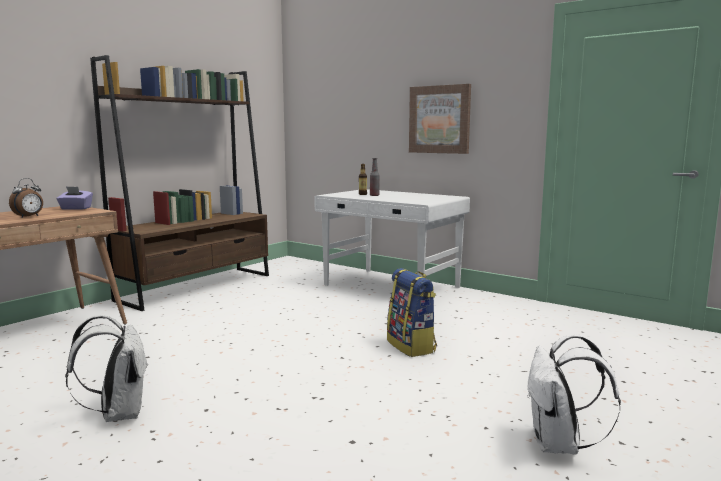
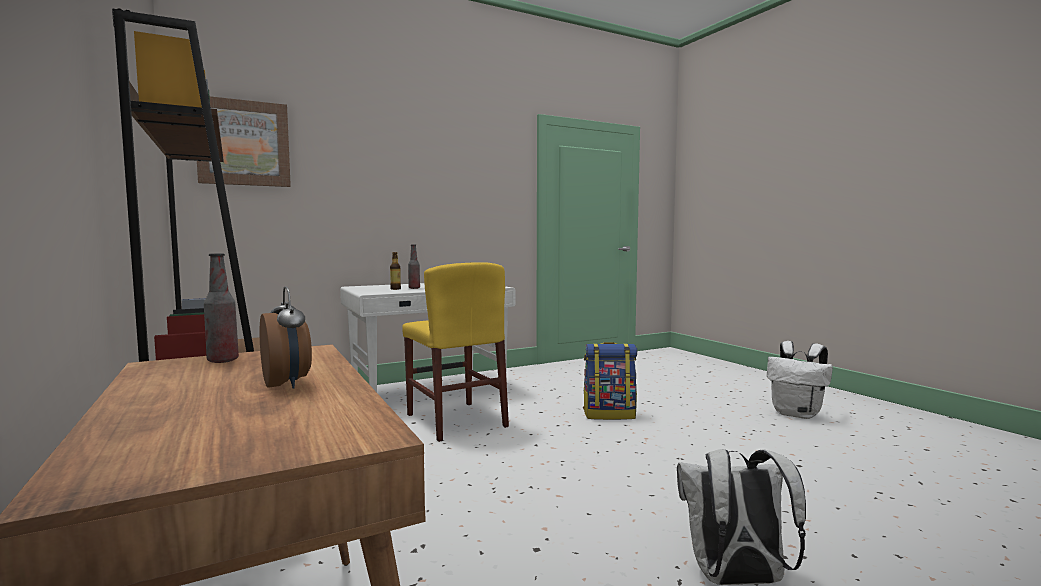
camera: 65 degrees left, 5 degrees down
(75, 208) = (223, 360): purple tissue box -> bottle
(334, 305) = (455, 420): none -> yellow chair
(439, 119) = (440, 204): picture -> picture (243, 143)

